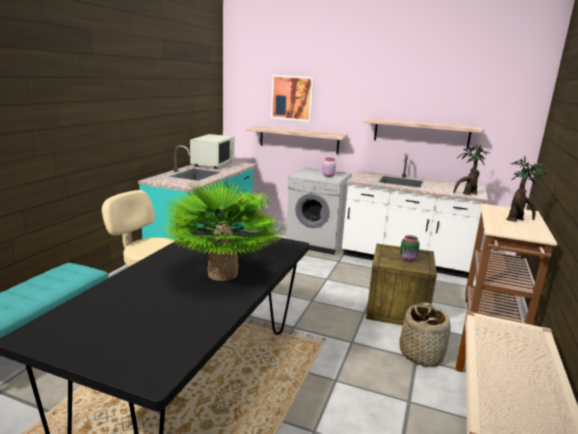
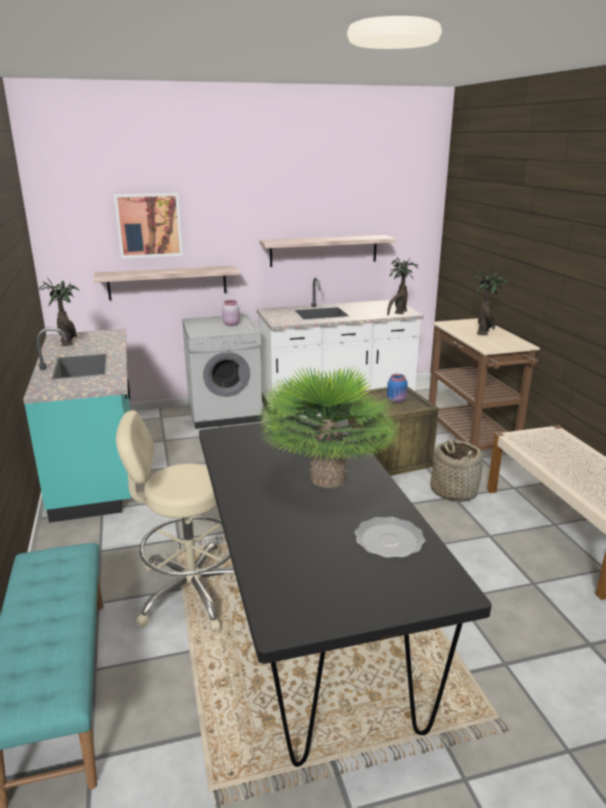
camera: 35 degrees left, 5 degrees up
(183, 324) = (389, 540): none -> plate
(213, 163) = (68, 342): white microwave -> potted plant
(408, 259) = (397, 400): green jar -> blue jar

